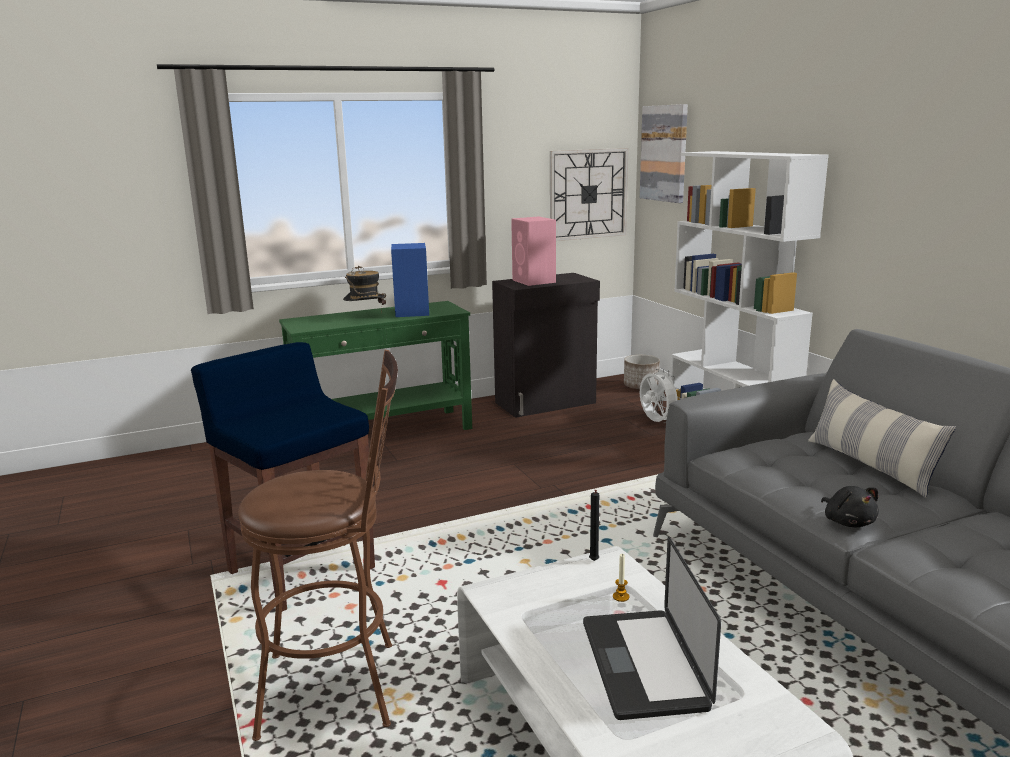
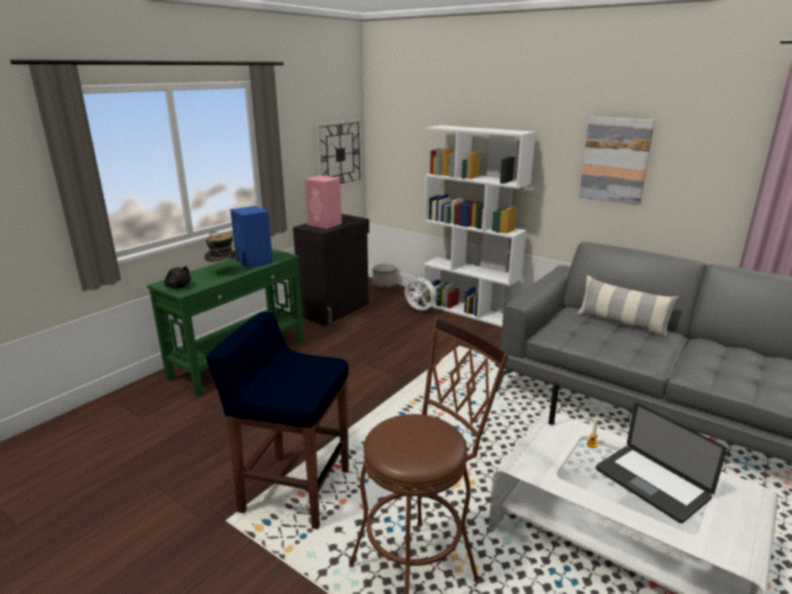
camera: 30 degrees left, 5 degrees up
(664, 153) = (392, 124): picture -> picture (615, 160)
(848, 522) = (652, 362): black plush toy -> black plush toy (178, 286)

